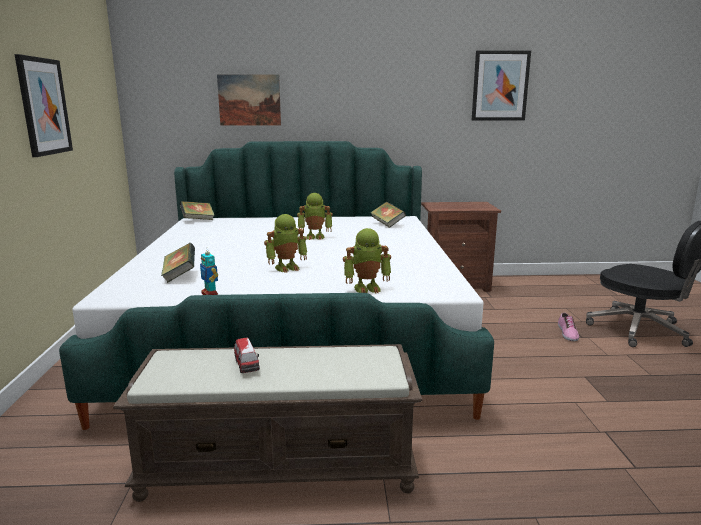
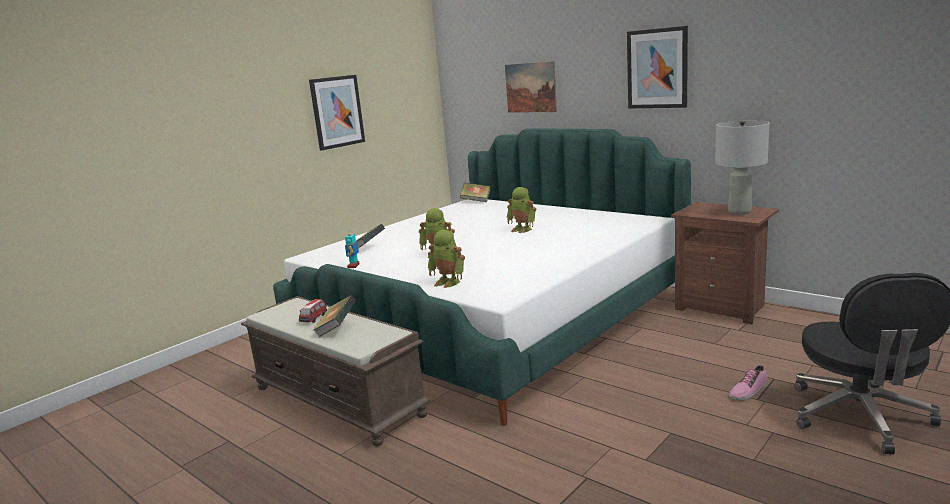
camera: 45 degrees right, 0 degrees up
(387, 224) = (617, 224): book -> book (336, 329)
(470, 205) = (739, 212): none -> grey table lamp
(500, 86) = (797, 58): picture -> picture (657, 68)

